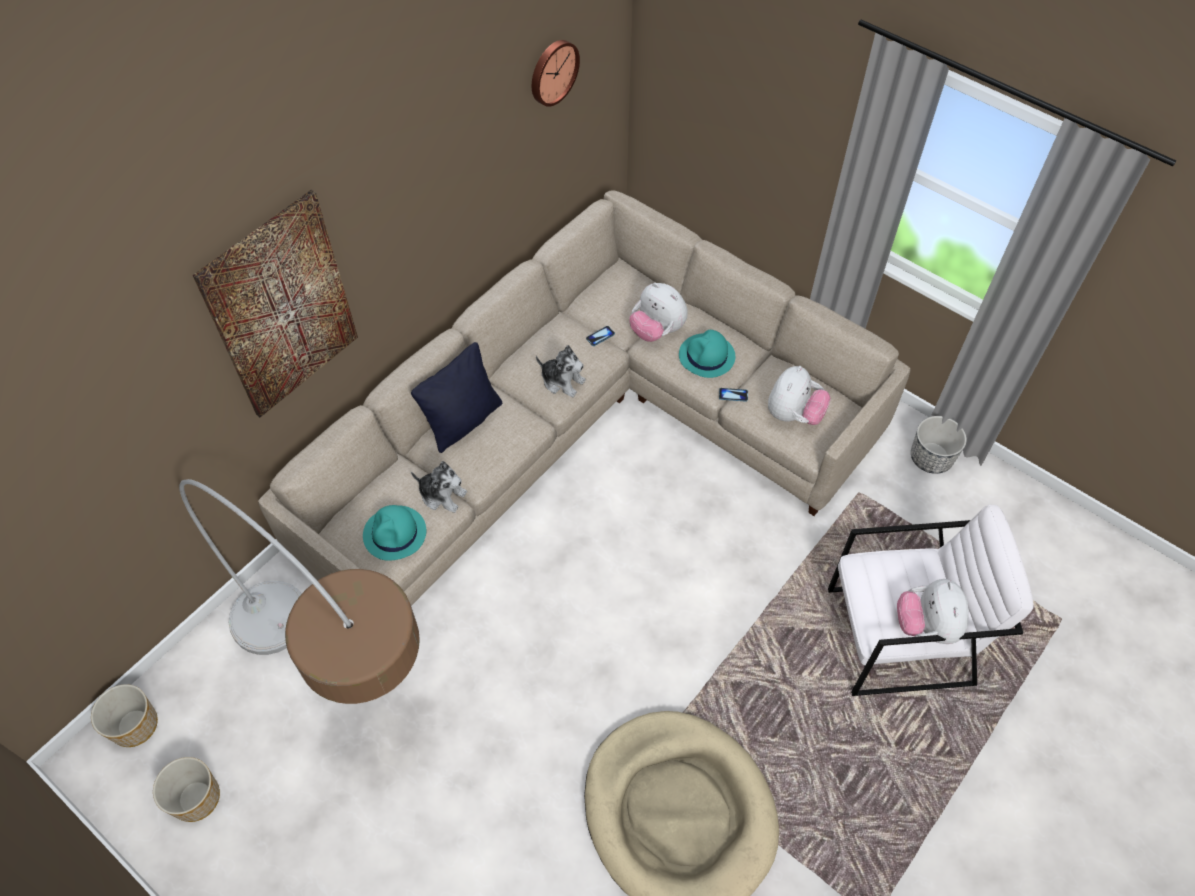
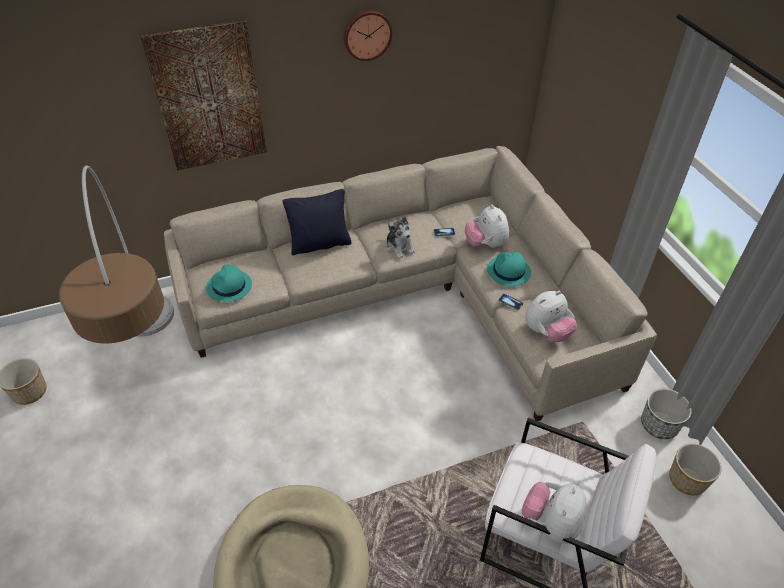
camera: 30 degrees right, 10 degrees down
(135, 724) = (35, 336): planter -> planter (687, 479)
(442, 495) = (275, 279): plush toy -> none
(552, 72) = (469, 30): wall clock -> wall clock (367, 34)

